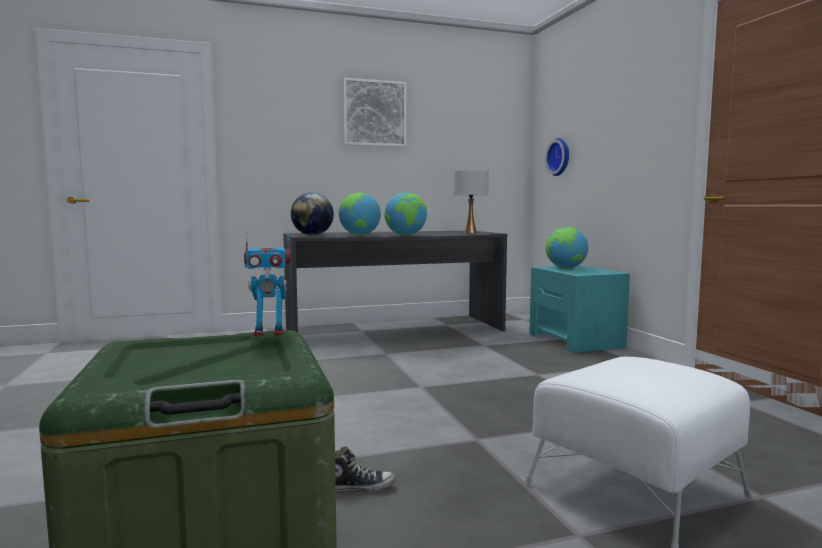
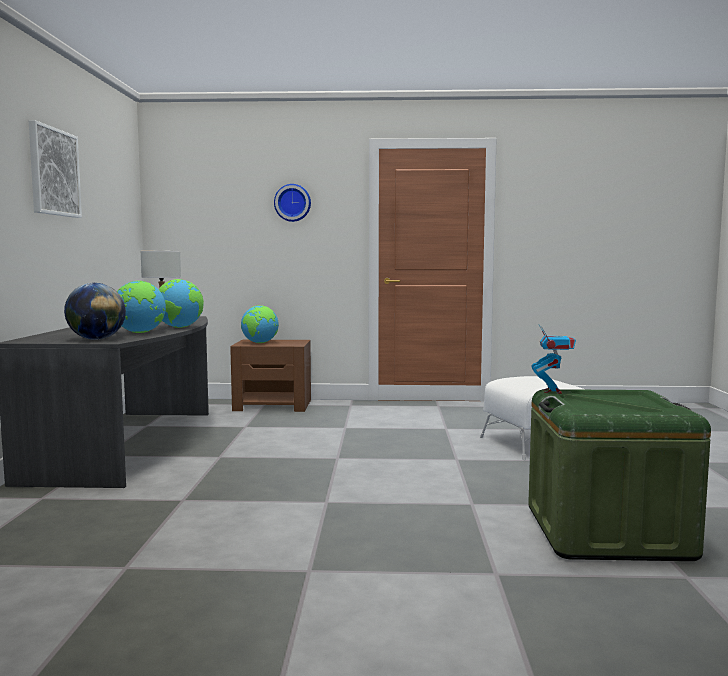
camera: 70 degrees left, 0 degrees up
(359, 487) = (515, 493): shoe -> none
(560, 157) = (200, 237): wall clock -> wall clock (292, 203)
(575, 340) = (273, 405): turquoise nightstand -> brown nightstand

